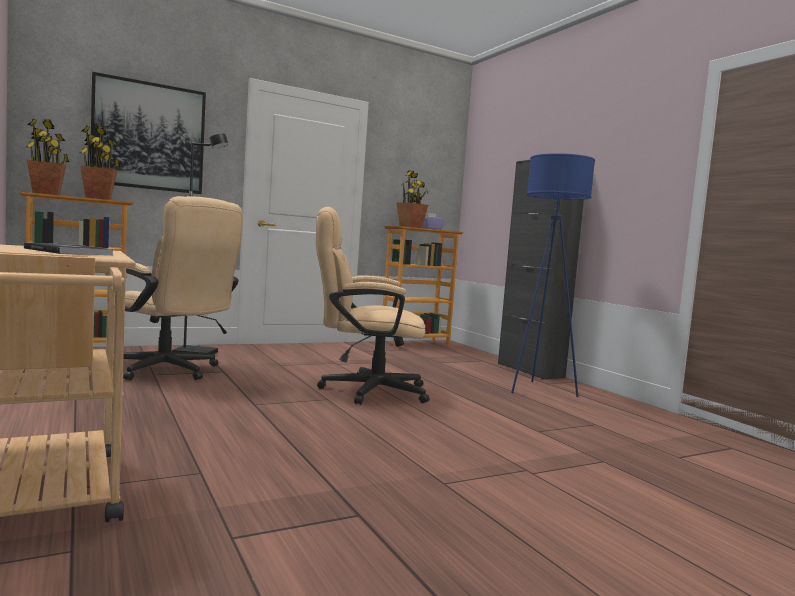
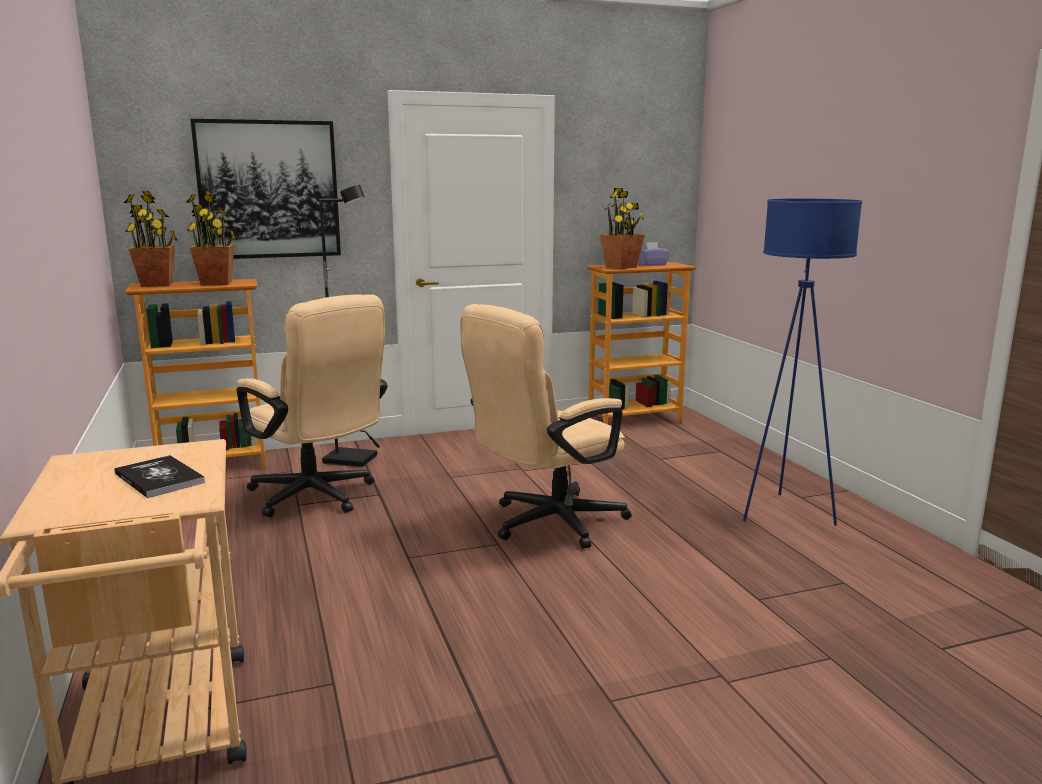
camera: 10 degrees right, 10 degrees up
(363, 390) = (546, 524): beige office chair -> beige office chair turned 45 degrees counterclockwise
(530, 370) = (784, 469): black cabinet -> none

